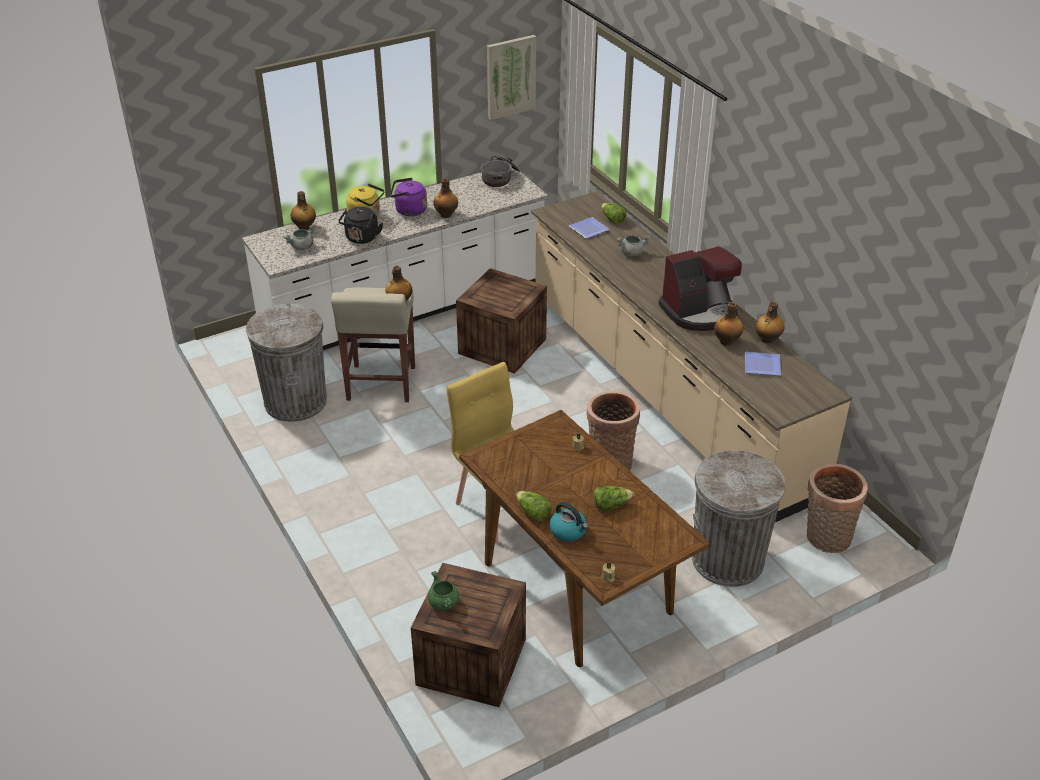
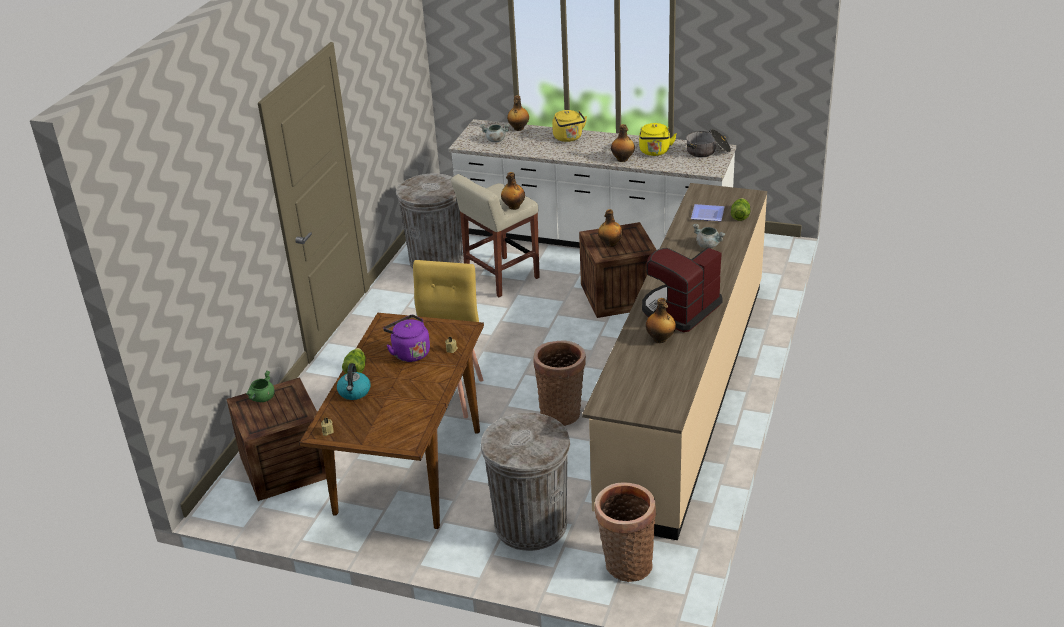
camera: 50 degrees right, 5 degrees down
(361, 239) = (539, 151): black kettle -> none
(408, 210) = (602, 146): purple kettle -> purple kettle (409, 353)
(461, 197) = (655, 152): none -> yellow kettle
(510, 77) = (754, 60): picture -> none
(611, 505) = (405, 395): lettuce -> none
(700, 312) = (680, 310): coffee machine -> coffee machine turned 105 degrees clockwise
(761, 364) = (654, 368): plate -> none
(767, 339) = (694, 355): bottle -> bottle (610, 244)

